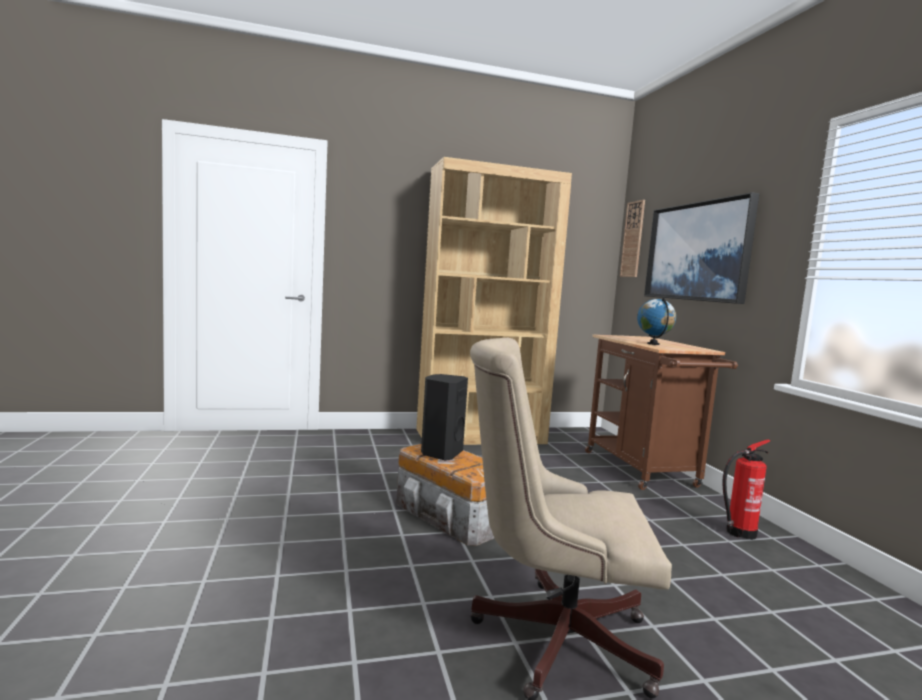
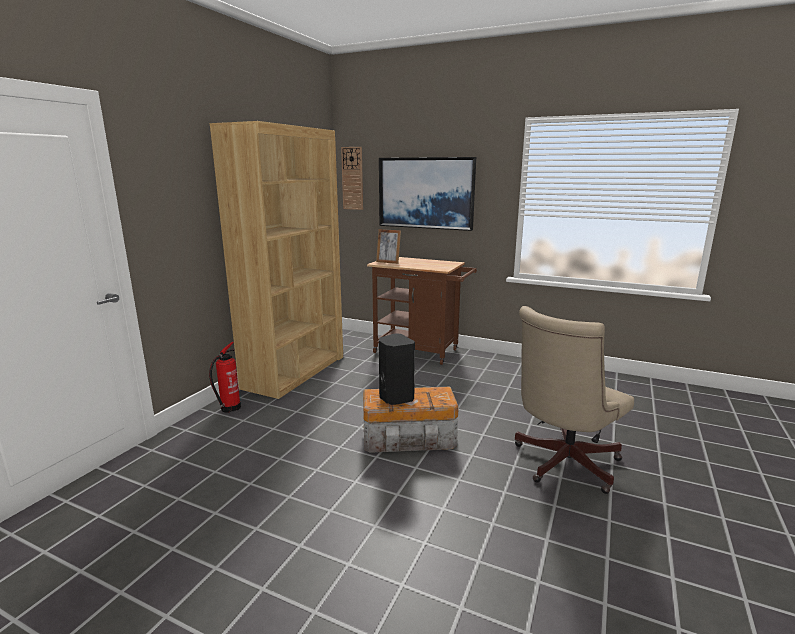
camera: 50 degrees left, 10 degrees up
(622, 337) = (388, 262): none -> picture frame
(653, 344) = (426, 265): globe -> none
(738, 533) = (510, 368): fire extinguisher -> fire extinguisher (229, 408)

